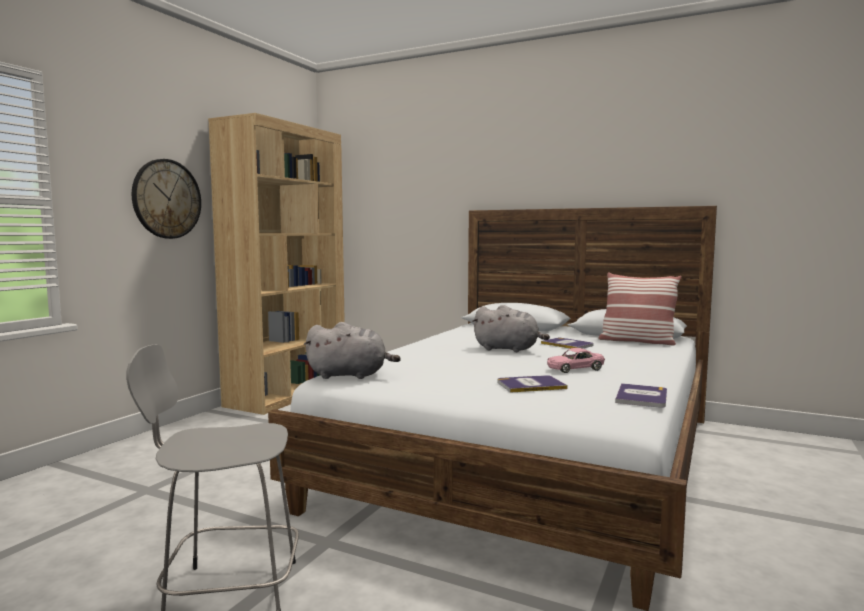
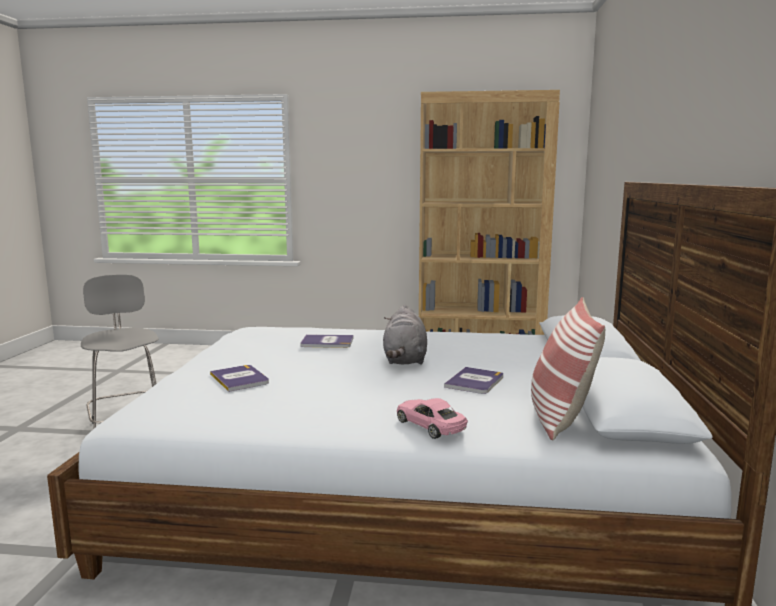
camera: 70 degrees right, 5 degrees up
(166, 199) = (379, 173): wall clock -> none
(350, 375) = (255, 331): grey plush toy -> none
(575, 369) = (325, 391): pink toy car -> pink toy car (430, 426)
(641, 397) = (203, 420): book -> book (327, 342)

